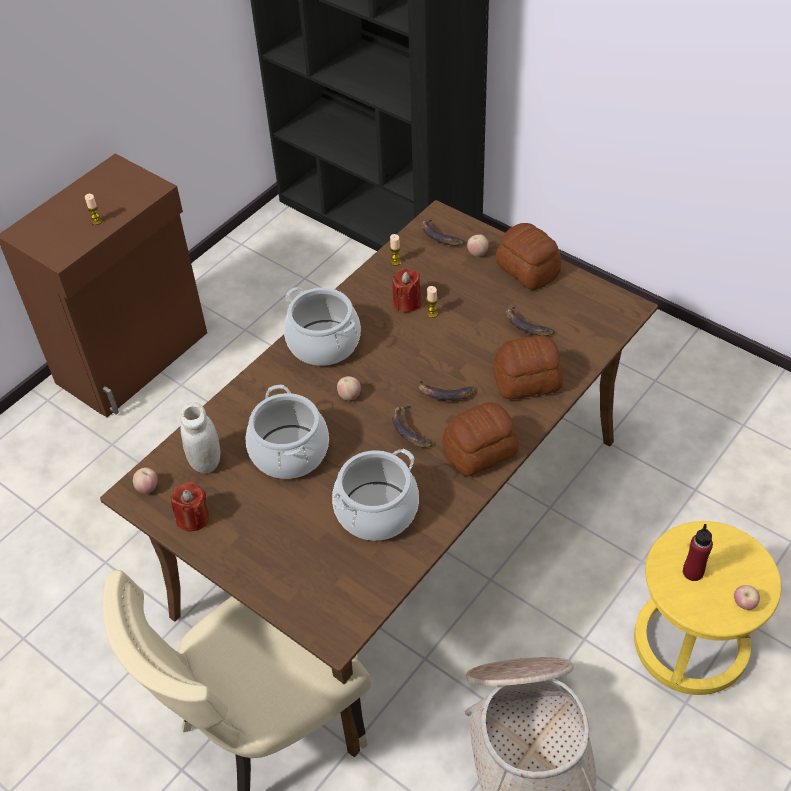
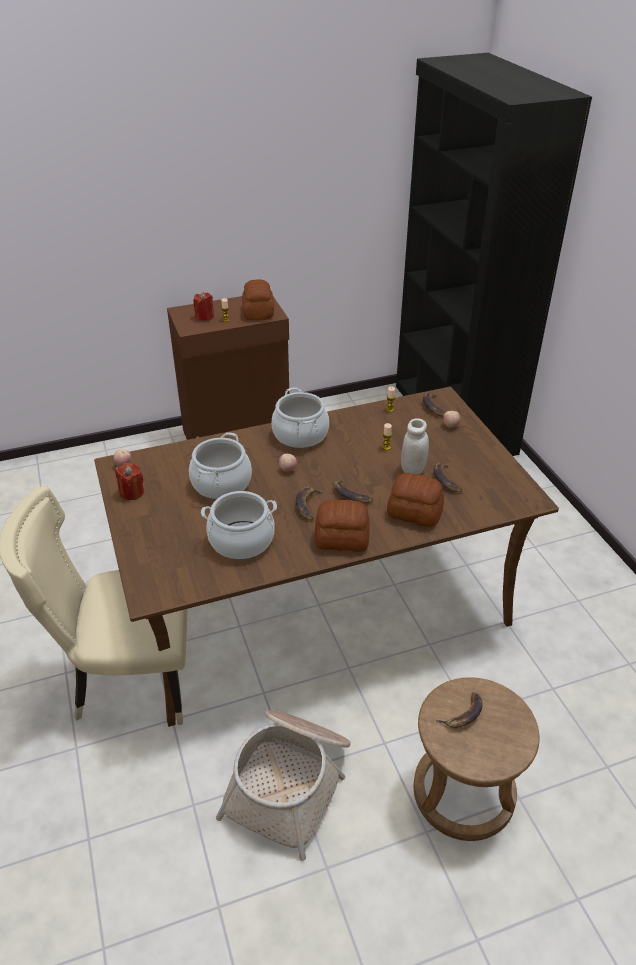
camera: 30 degrees right, 10 degrees down
(206, 461) = (168, 466): white jar -> white jar (413, 470)
(407, 303) = (375, 434): red candle -> red candle (205, 317)
(528, 269) = (478, 448): bread -> bread (259, 312)
(691, 644) = (464, 793): yellow stool -> brown stool
(693, 572) = (463, 715): red bottle -> banana
(744, 604) = (486, 759): apple -> none

